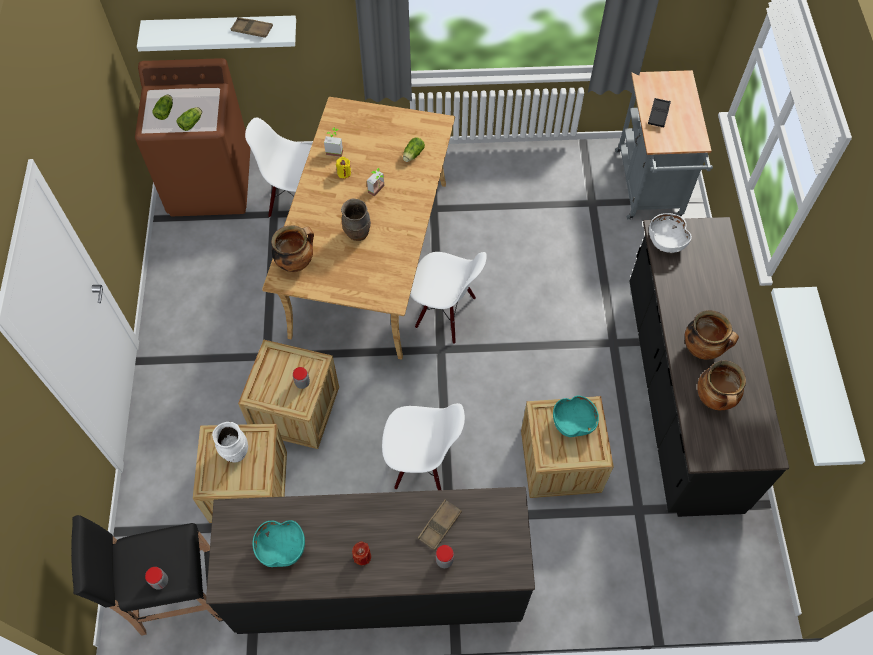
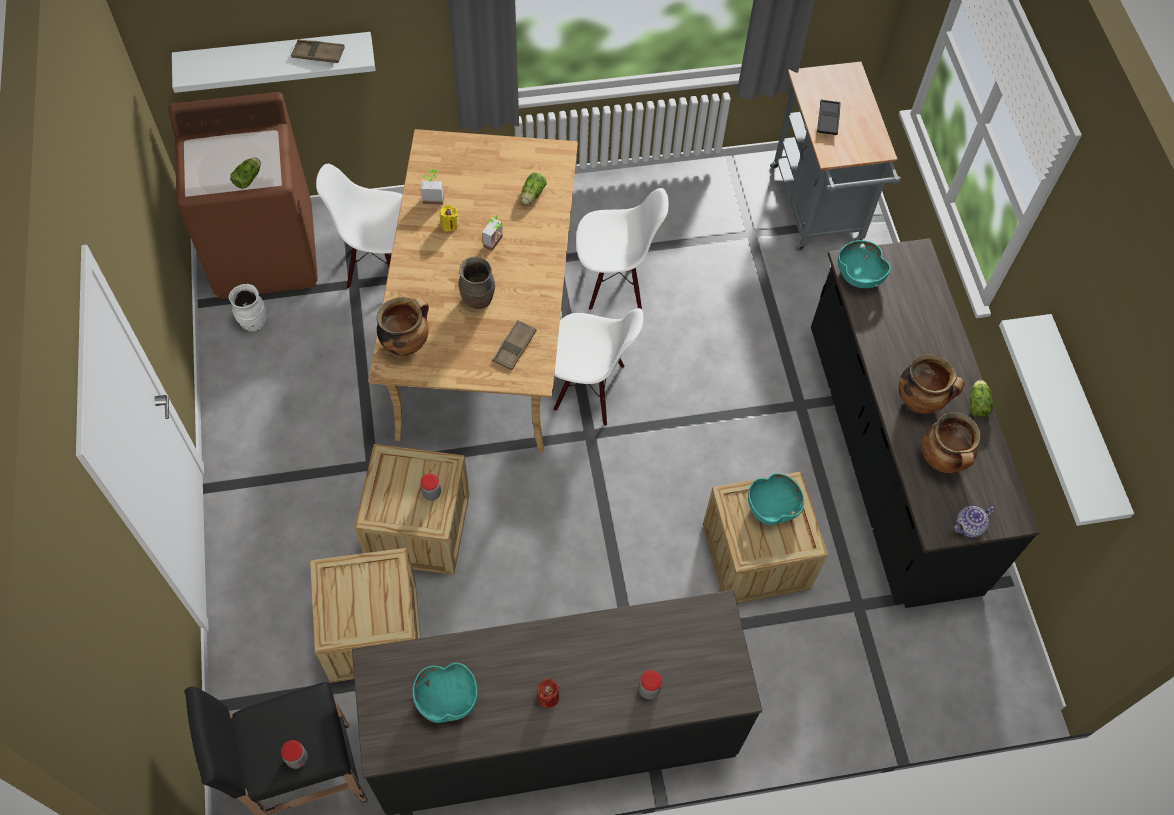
camera: 10 degrees left, 0 degrees up
(165, 111) = (212, 165): lettuce -> lettuce (977, 402)
(235, 452) = (360, 589): white vase -> white vase (253, 323)
(422, 464) = (587, 579): white chair -> white chair (615, 283)
(439, 526) = (636, 649): brown tray -> brown tray (514, 347)
(665, 241) = (858, 275): white bowl -> turquoise bowl
(729, 456) = (969, 526): none -> teapot

